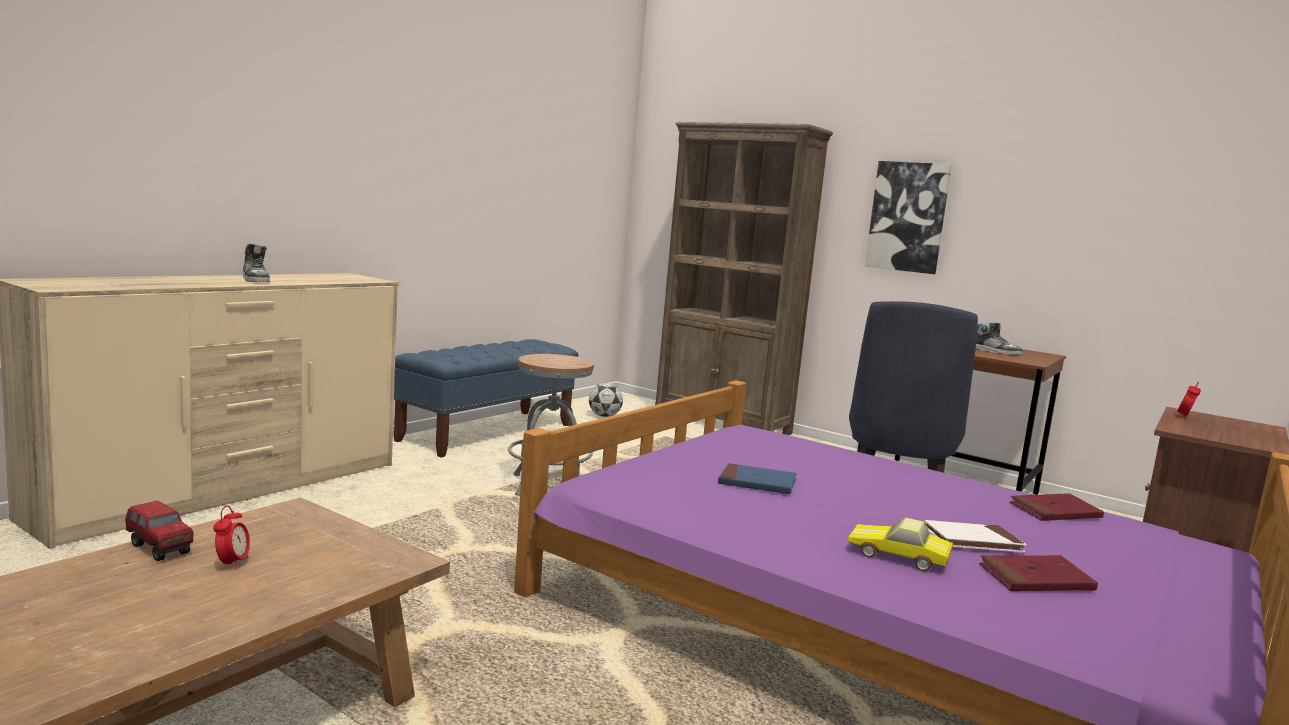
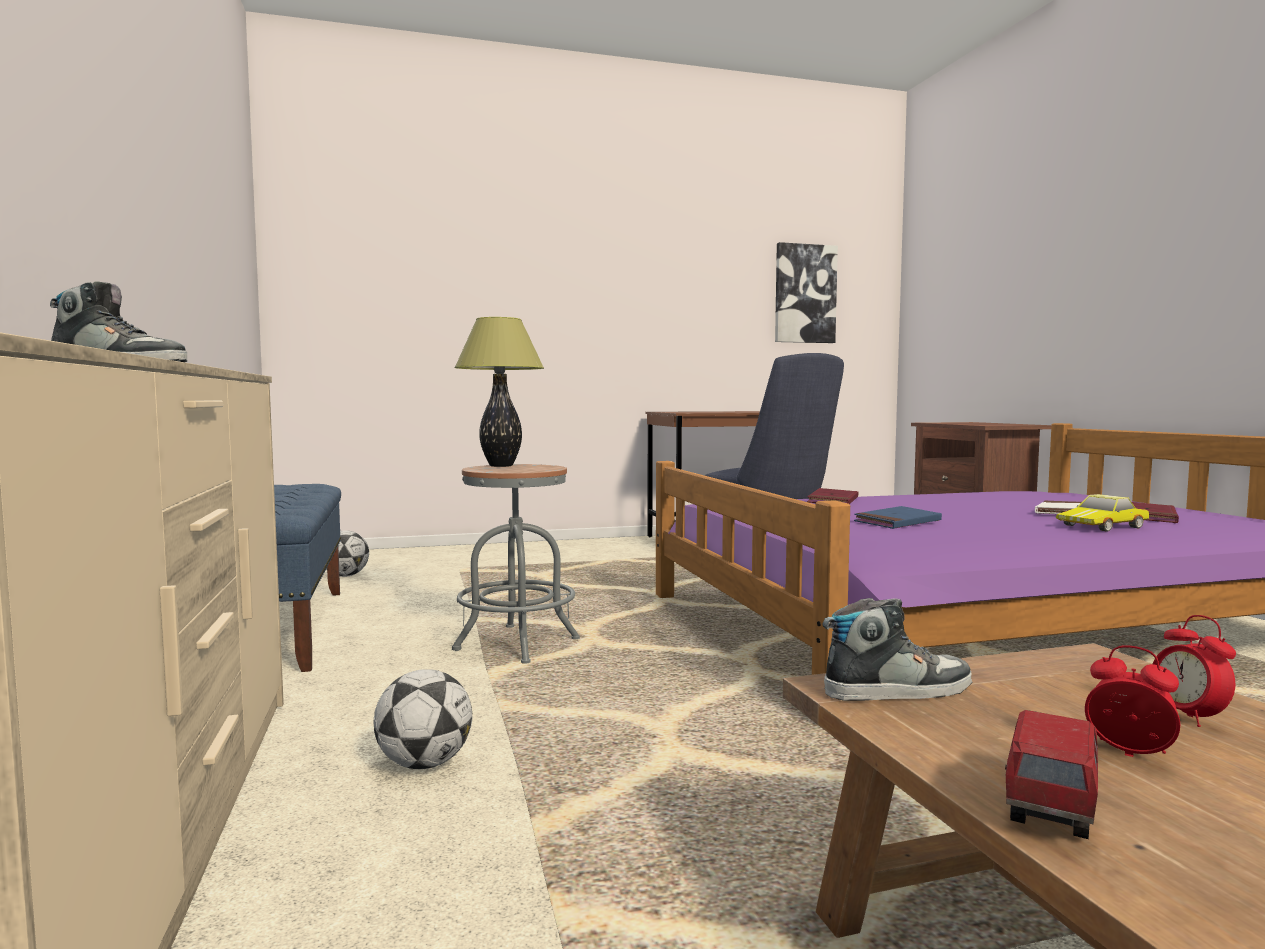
camera: 50 degrees left, 5 degrees down
(159, 548) = (1050, 805): toy truck -> toy truck turned 45 degrees counterclockwise
(358, 510) = (424, 764): none -> football
(562, 357) = (500, 465): none -> table lamp
(722, 424) = (466, 550): brown bookcase -> none
(908, 217) = (622, 302): picture -> picture (804, 294)
(995, 351) = (747, 411): shoe -> shoe (897, 690)
(1055, 511) = (994, 494): red book -> red book (833, 501)
(1185, 417) = (947, 423): alarm clock -> alarm clock (1187, 717)

